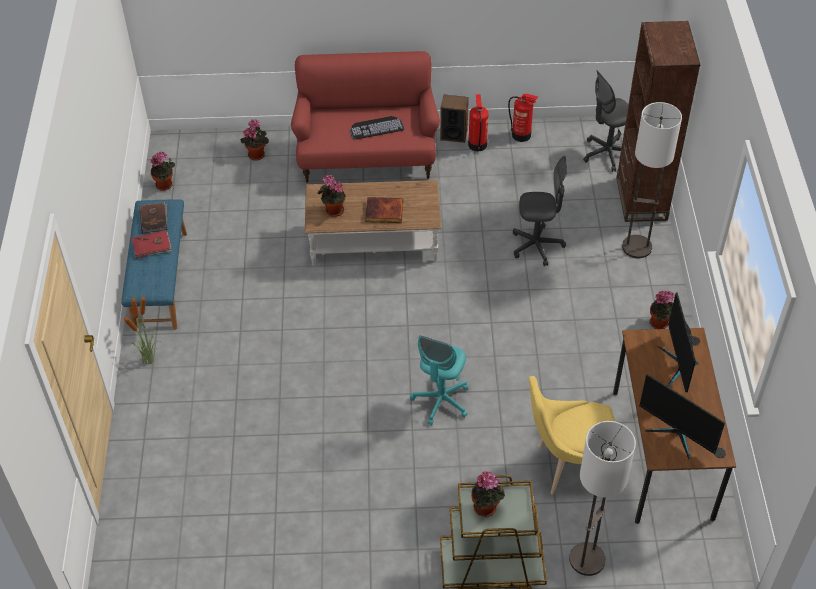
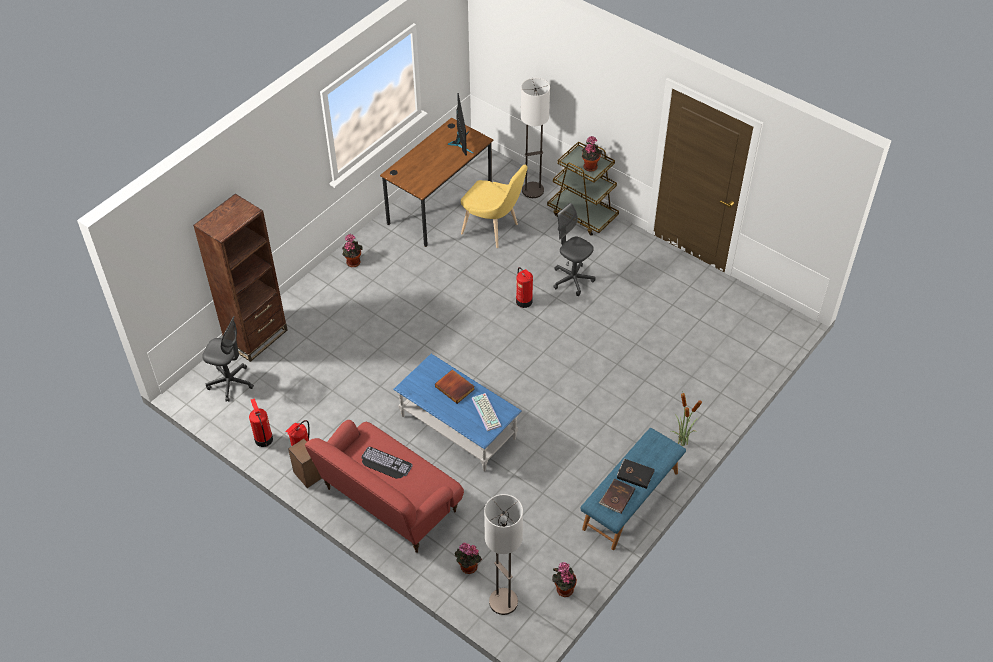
camera: 140 degrees left, 0 degrees up
(152, 246) = (635, 474): red book -> black book
(333, 210) = (487, 412): potted plant -> keyboard
(374, 242) = (458, 427): brown coffee table -> blue coffee table
(441, 401) = (524, 301): turquoise office chair -> fire extinguisher
(536, 246) = (360, 352): grey office chair -> grey office chair (572, 280)
(637, 247) = (303, 310): floor lamp -> floor lamp (503, 602)
(678, 365) = (418, 167): monitor -> none

